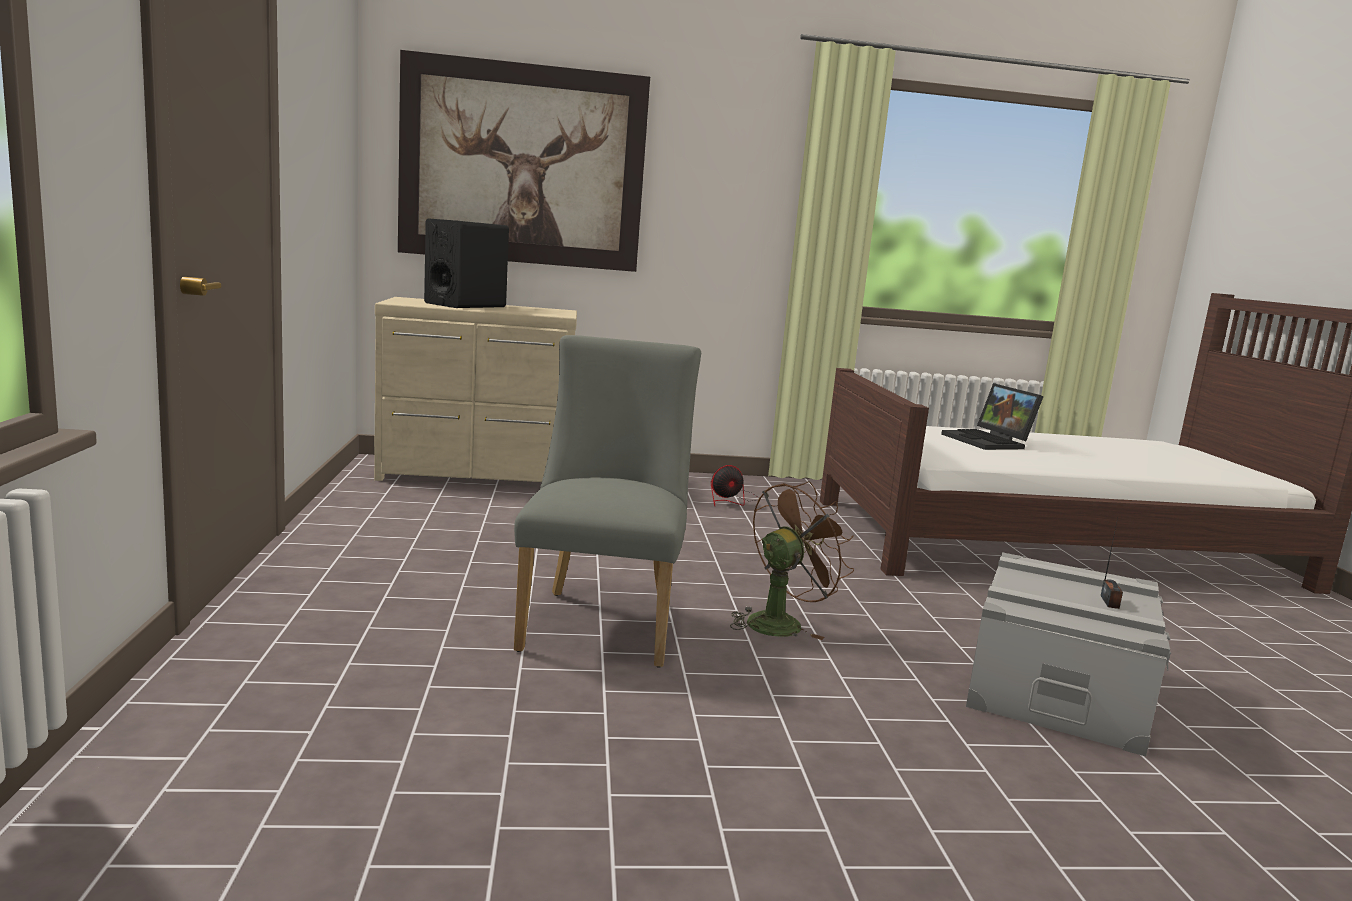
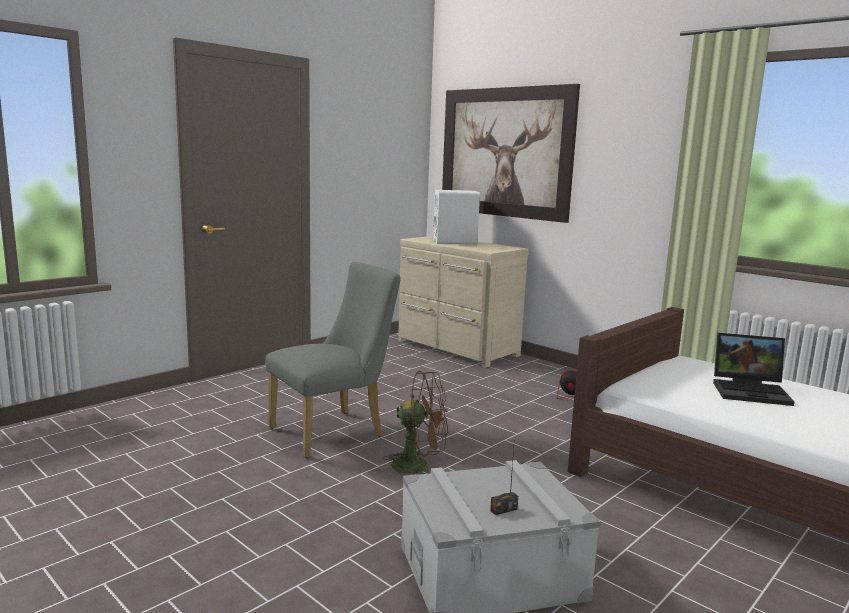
camera: 50 degrees right, 0 degrees up
(465, 305) = (455, 242): black speaker -> white speaker
(989, 442) = (751, 391): laptop -> laptop turned 105 degrees counterclockwise

